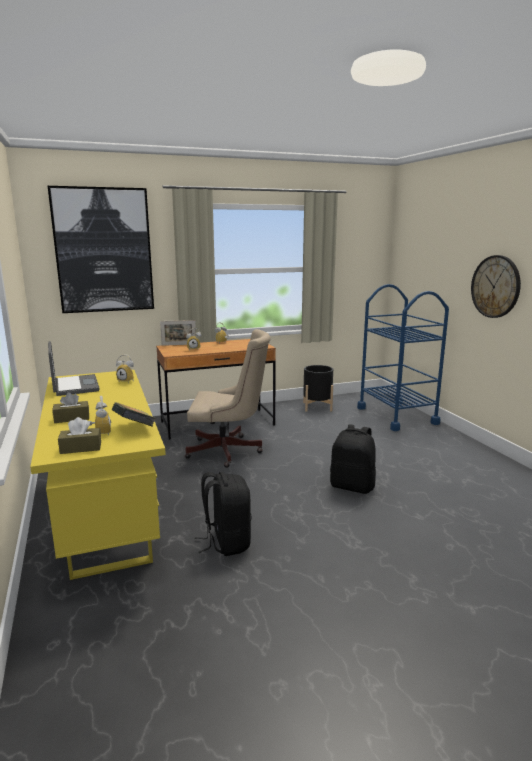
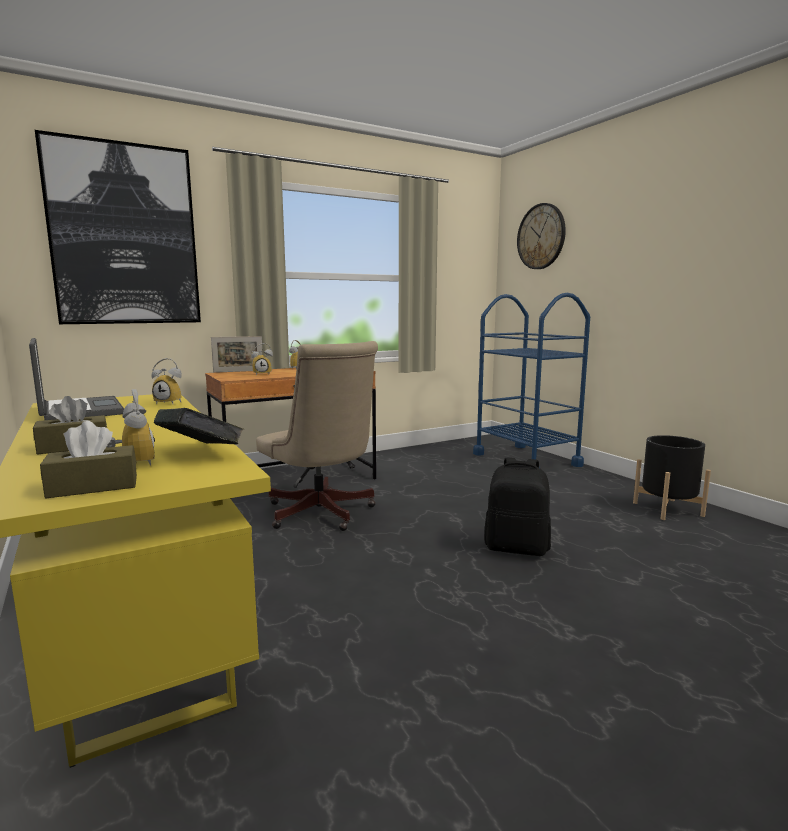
camera: 10 degrees left, 5 degrees down
(226, 542) = (360, 652): black backpack -> none
(228, 451) = (322, 514): beige office chair -> beige office chair turned 60 degrees clockwise
(317, 406) = (422, 455): black planter -> black planter (667, 509)
(495, 286) = (656, 280): wall clock -> wall clock (541, 236)

